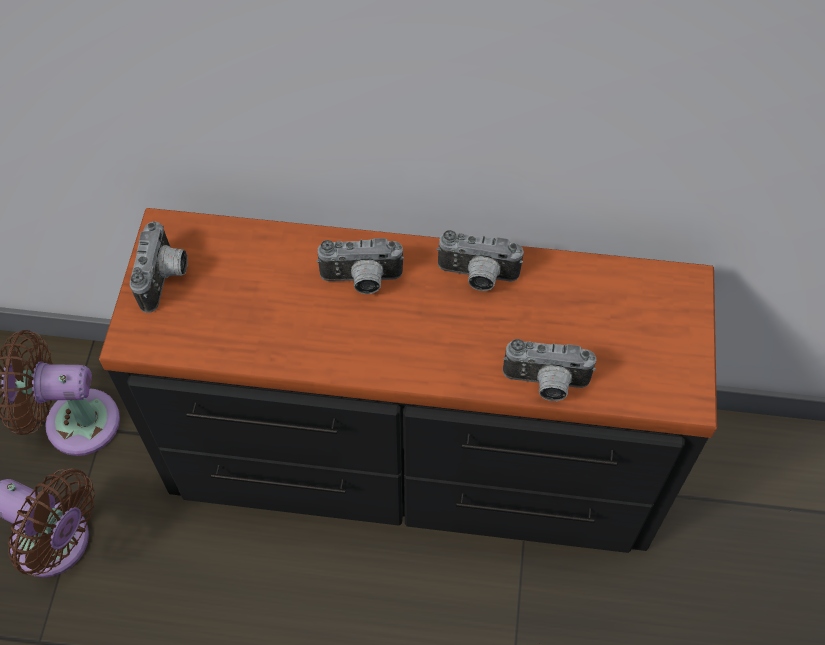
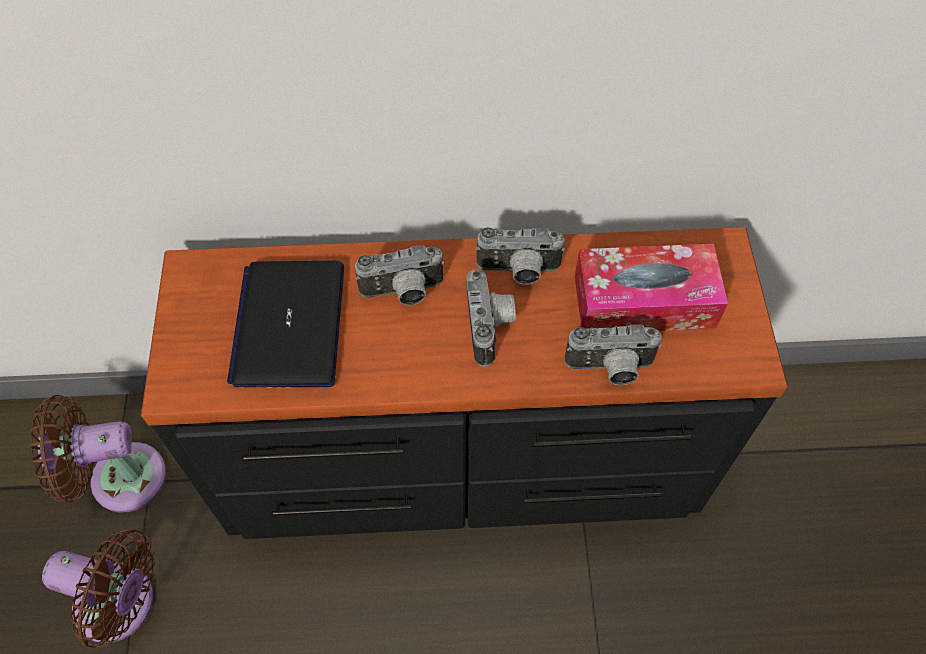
camera: 10 degrees left, 0 degrees up
(166, 278) = (199, 320): camera -> camera (491, 327)
(249, 295) = (289, 324): none -> laptop
(593, 324) = (644, 301): none -> tissue box

